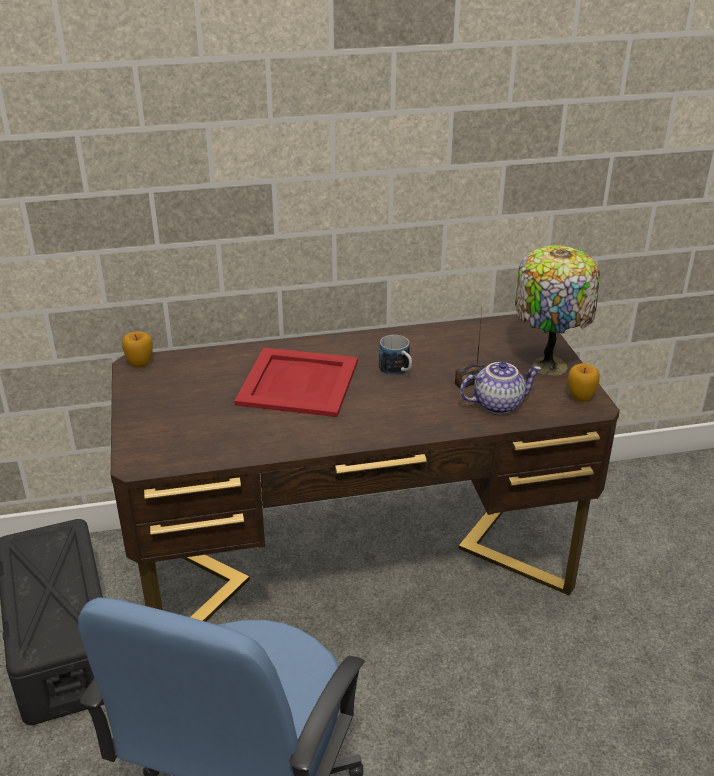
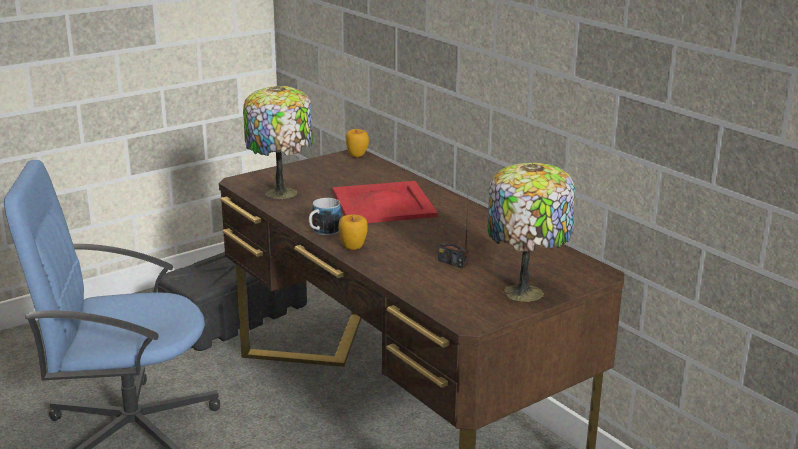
camera: 65 degrees right, 10 degrees down
(204, 439) = (282, 192): none -> table lamp
(398, 372) = (438, 233): mug -> mug (322, 232)
(498, 404) = (429, 279): teapot -> none
(580, 397) = (480, 314): apple -> apple (353, 247)

